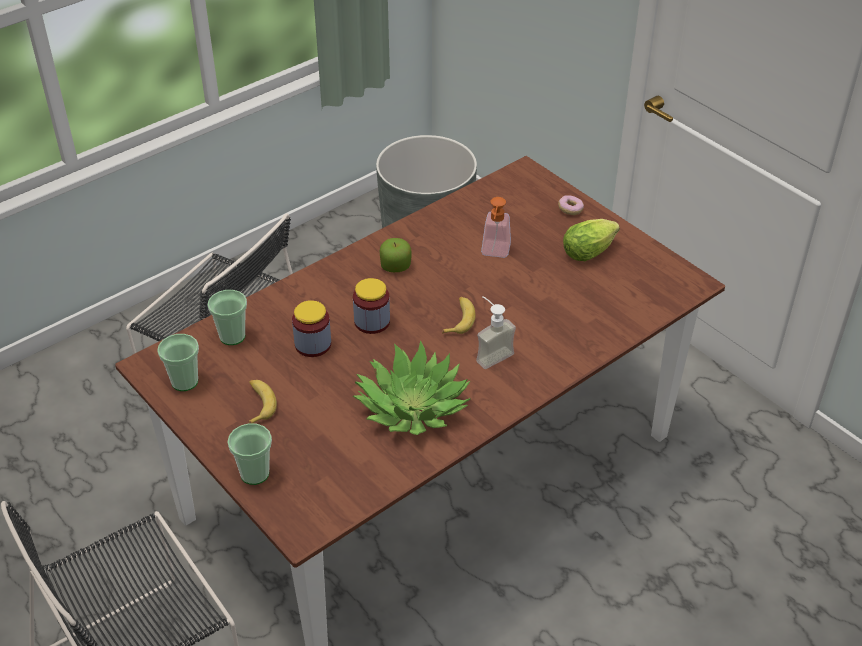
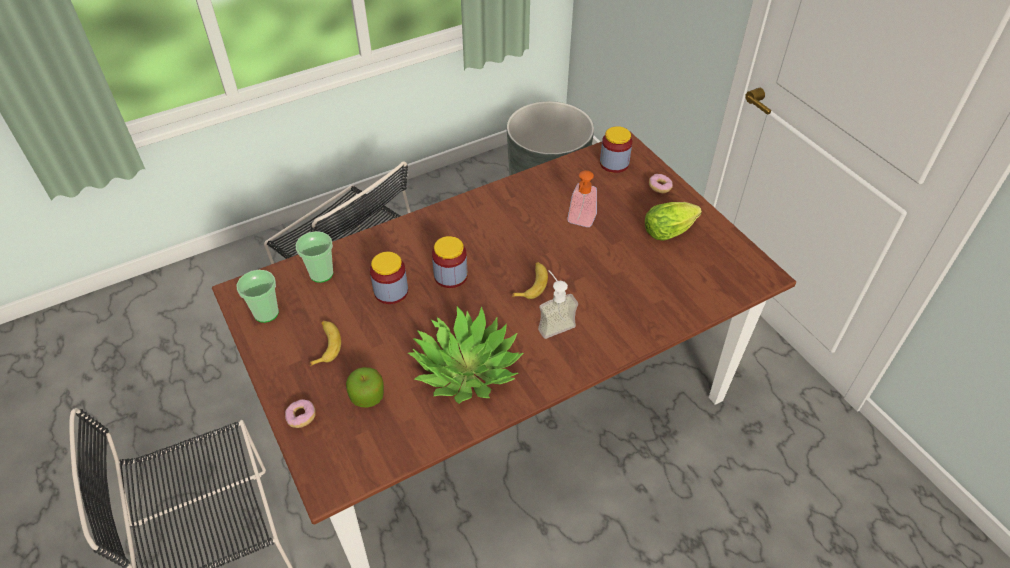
camera: 10 degrees right, 5 degrees up
(254, 473) = (301, 417): cup -> donut
(395, 266) = (485, 223): apple -> apple (367, 396)
(517, 191) = (614, 163): none -> jar

